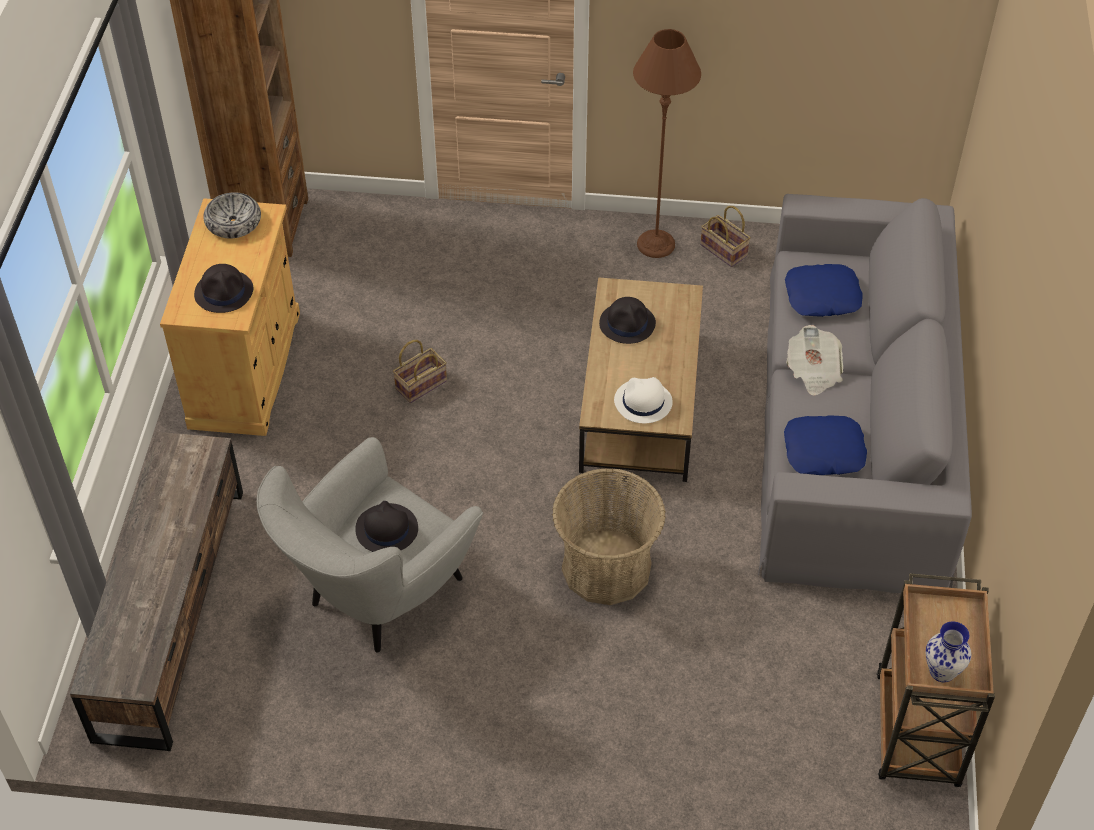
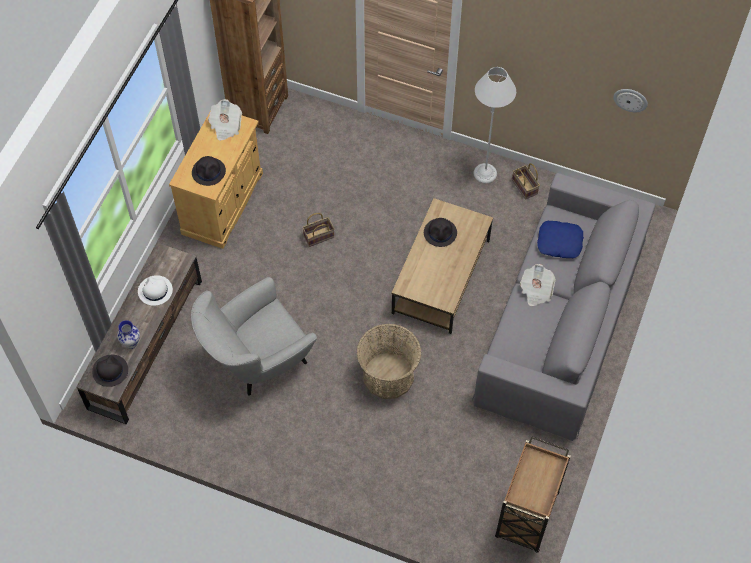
camera: 15 degrees right, 10 degrees up
(233, 222) = (225, 126): bowl -> newspaper
(386, 529) = (265, 332): black hat -> black hat (110, 371)
(642, 402) = (432, 286): white hat -> white hat (155, 291)
(655, 244) = (485, 173): brown floor lamp -> grey floor lamp
(824, 452) = (523, 343): blue pillow -> none
(883, 41) = (630, 99): none -> wall clock
(942, 672) = (527, 497): vase -> vase (131, 343)

